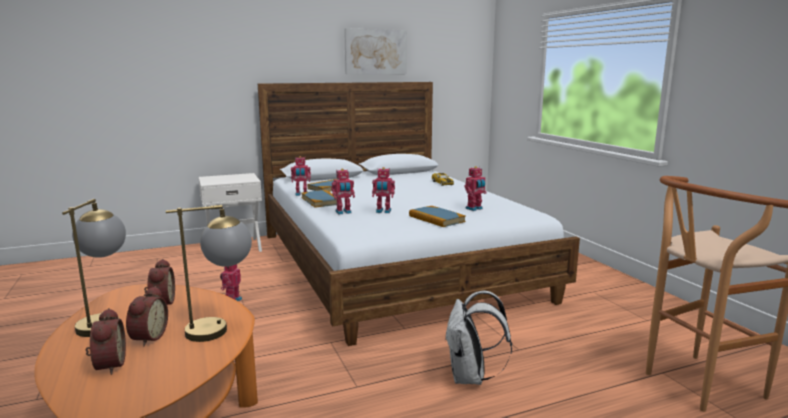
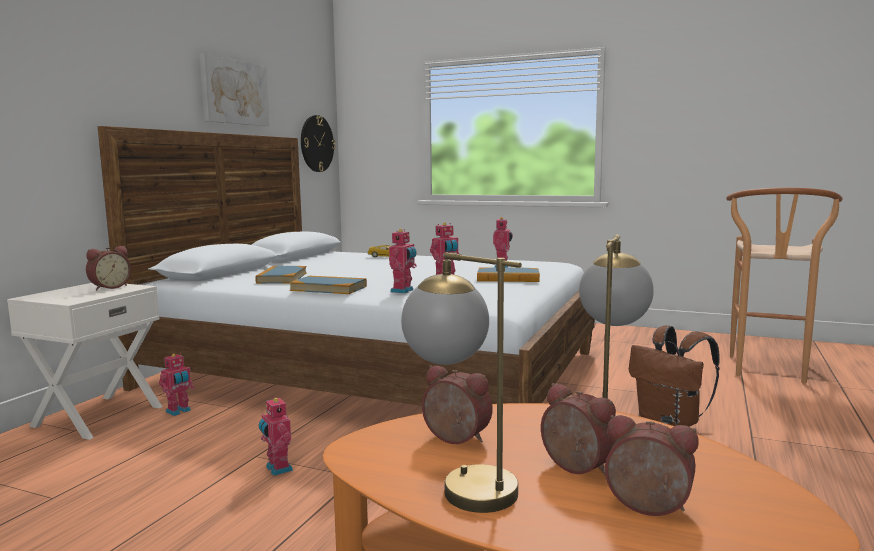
camera: 45 degrees left, 5 degrees down
(243, 178) = (109, 287): none -> alarm clock
(301, 194) = (272, 288): toy robot -> toy robot (179, 411)
(463, 84) = (316, 143): none -> wall clock
(471, 377) = (670, 424): white backpack -> brown backpack

